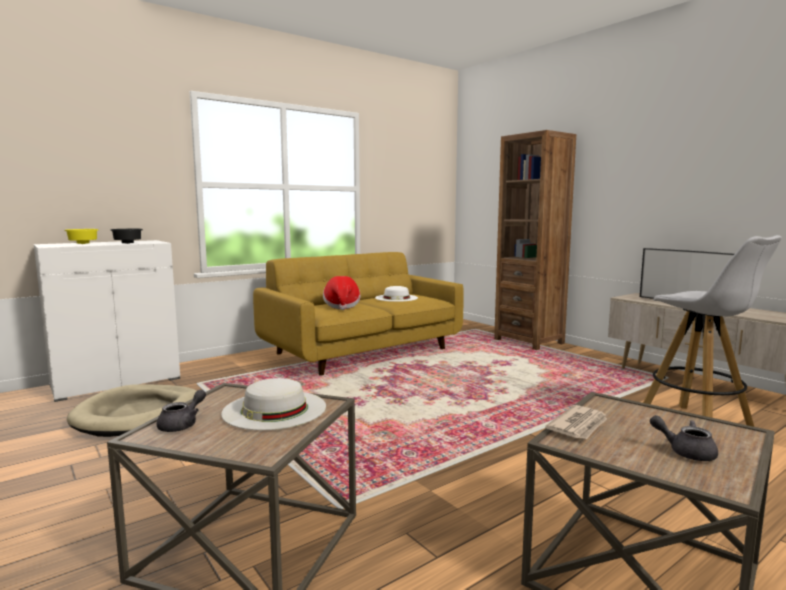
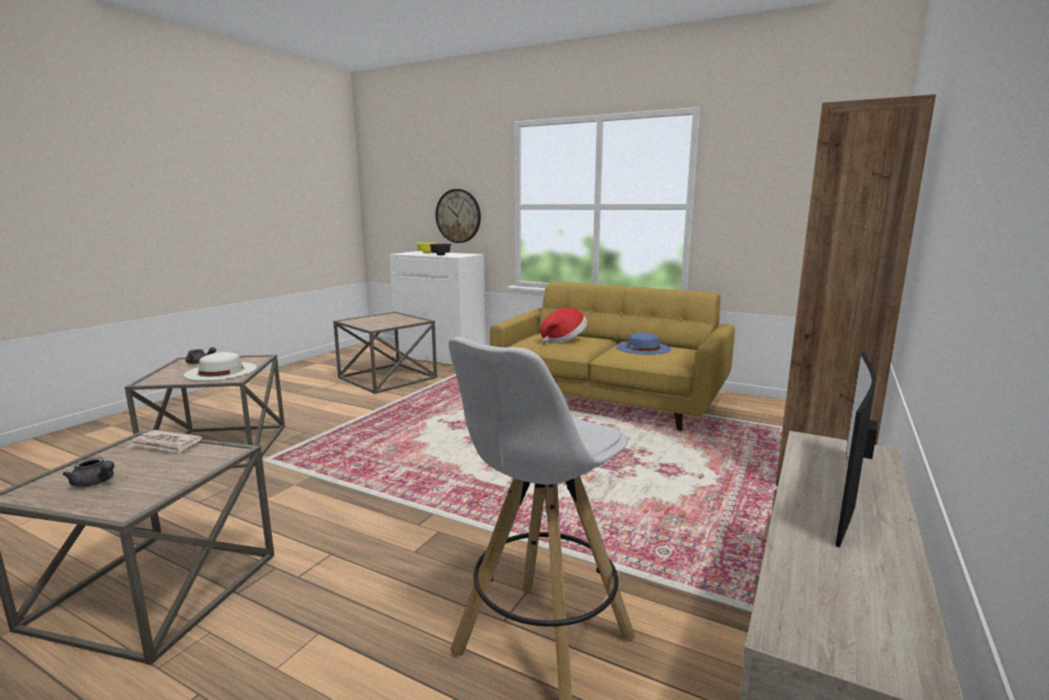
camera: 65 degrees right, 5 degrees up
(110, 194) = (458, 216): none -> wall clock
(139, 415) = (388, 377): beige dog bed -> brown side table
(396, 298) = (643, 348): white hat -> blue hat
(685, 452) = (95, 483): grey teapot -> grey teapot turned 105 degrees clockwise

